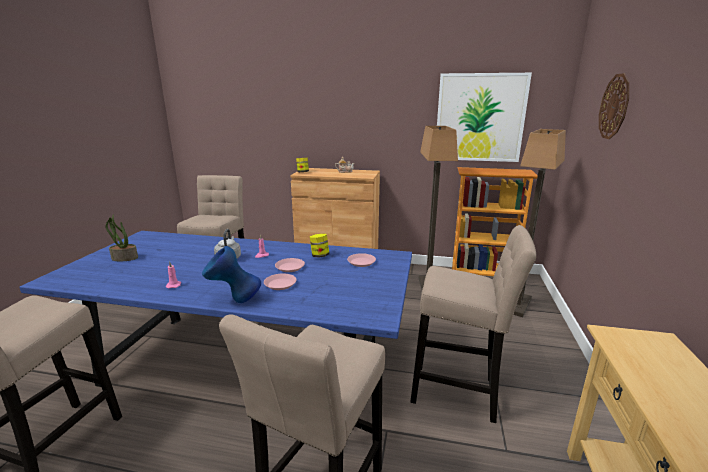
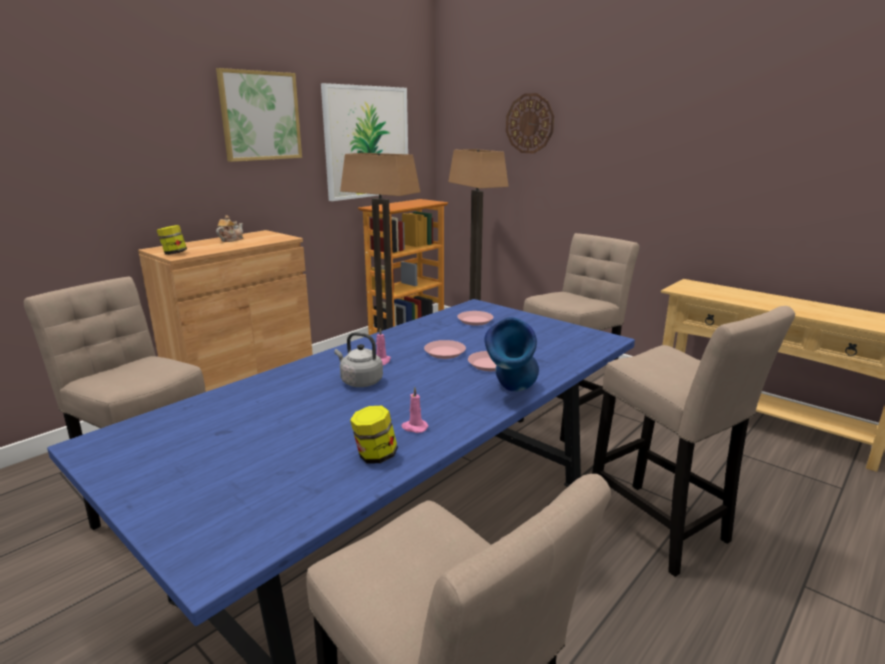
camera: 60 degrees left, 0 degrees up
(124, 258) = (215, 468): potted plant -> none
(319, 256) = (429, 333): jar -> jar (375, 456)
(387, 97) = (260, 116): none -> picture

